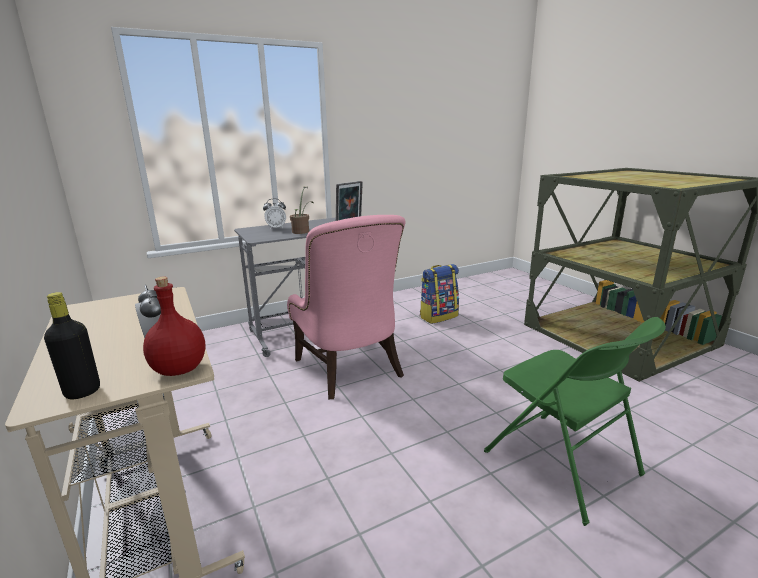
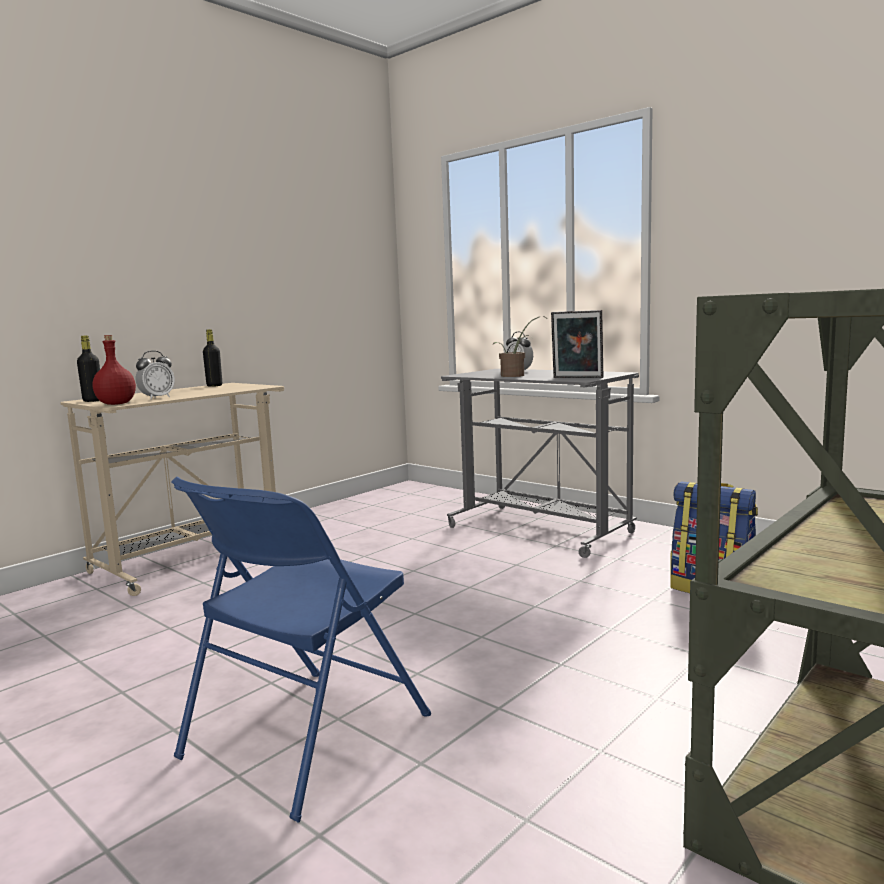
camera: 70 degrees right, 10 degrees down
(79, 315) = (214, 385): none -> black bottle
(349, 368) = (462, 567): pink chair -> none
(561, 463) = (306, 735): green chair -> blue chair

